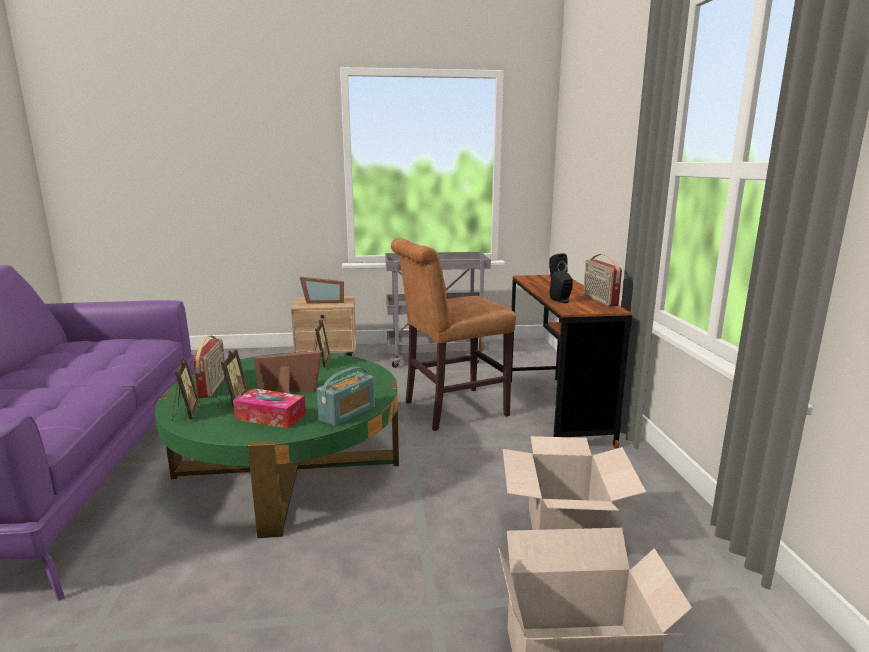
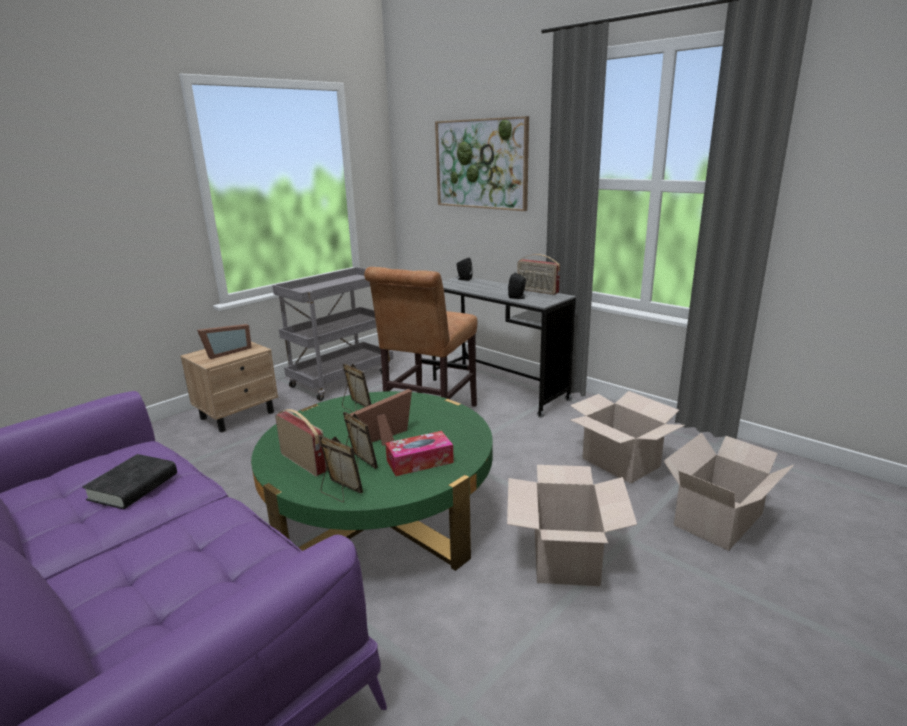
camera: 40 degrees left, 5 degrees up
(101, 360) = (133, 487): none -> black book
(347, 413) = (469, 434): radio -> none
(349, 586) = (566, 557): none -> cardboard box
(556, 410) = (498, 390): brown desk -> grey desk
(604, 149) = (481, 164): none -> picture

